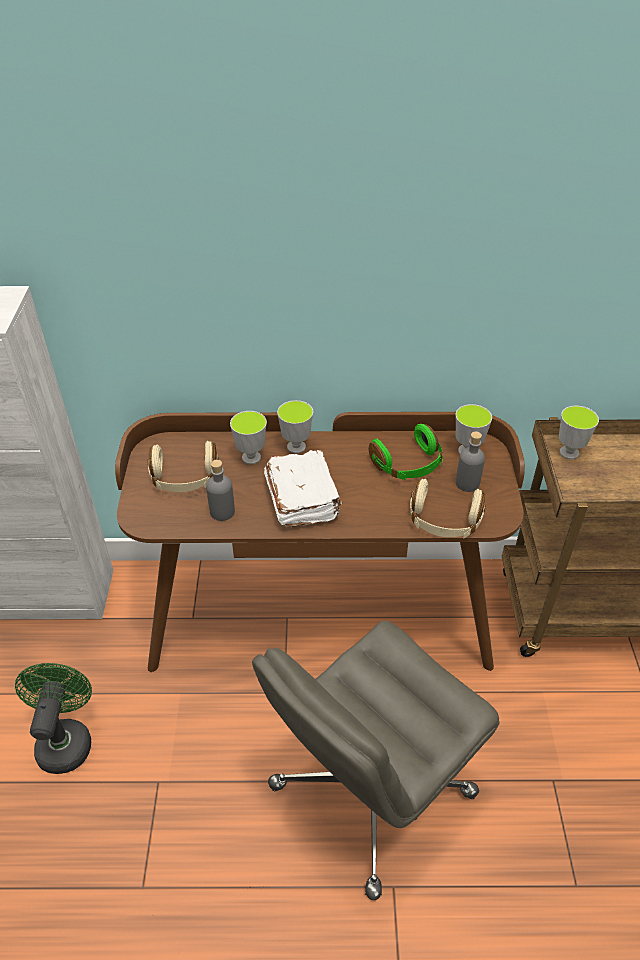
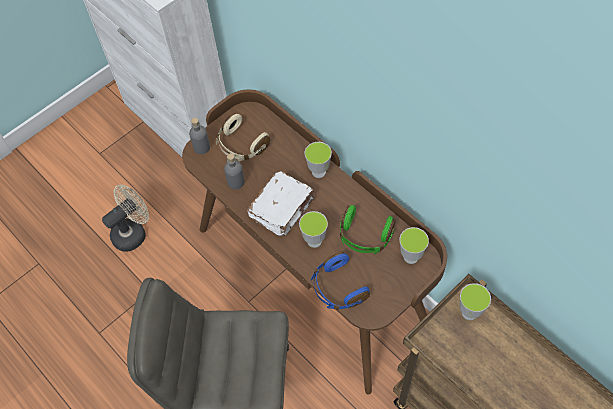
camera: 50 degrees right, 15 degrees up
(66, 739) = (133, 232): green fan -> beige fan
(251, 457) = (287, 159): cup -> cup (314, 241)
(444, 521) = (337, 288): beige headphones -> blue headphones
(467, 483) = (382, 277): grey bottle -> grey bottle (202, 147)

